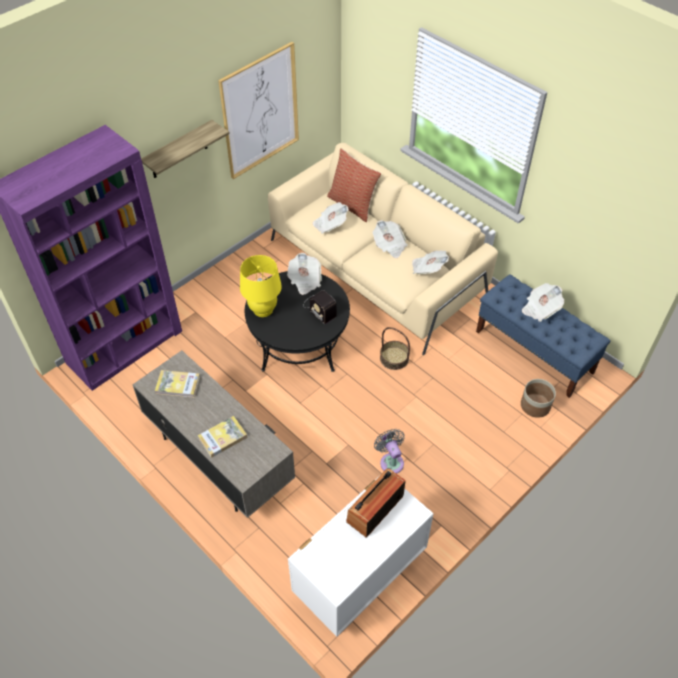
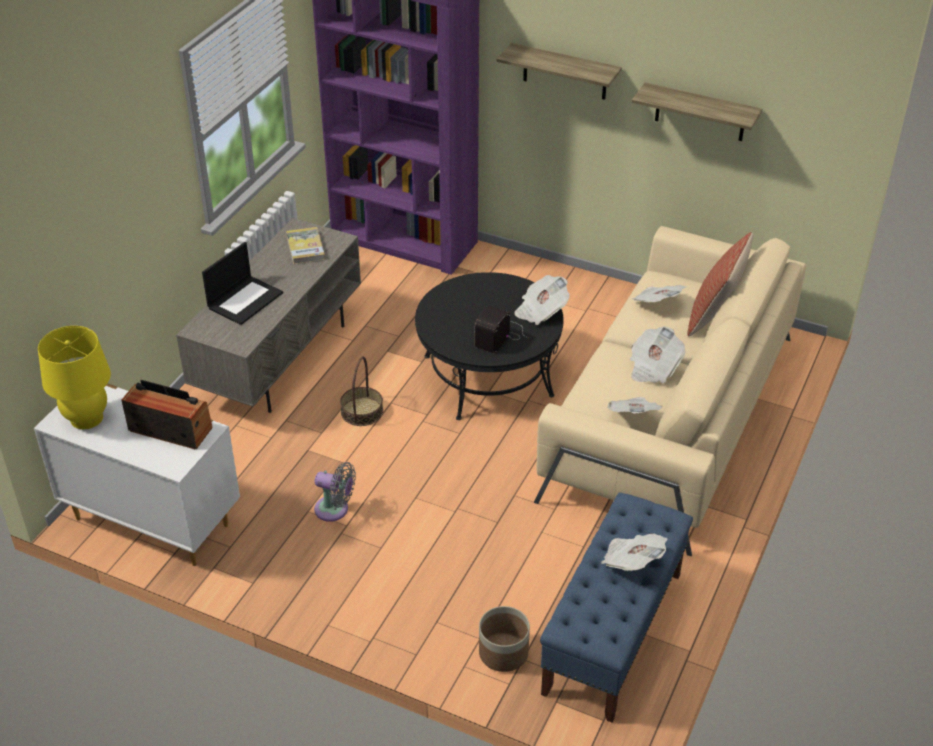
camera: 70 degrees right, 10 degrees down
(222, 438) = (245, 300): book -> laptop
(260, 111) = (700, 112): picture -> shelf
(263, 309) = (470, 289): yellow table lamp -> yellow table lamp (86, 418)
(390, 461) = (335, 510): grey fan -> grey fan turned 60 degrees clockwise
(394, 358) = (511, 473): basket -> basket (361, 411)

